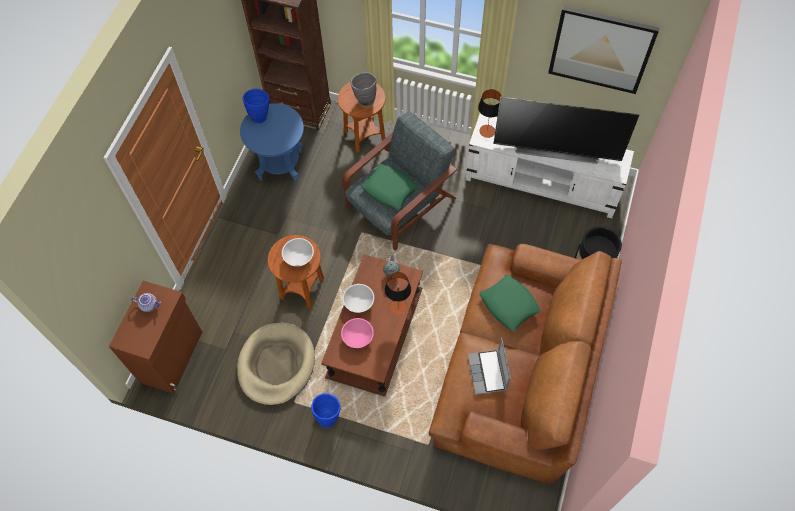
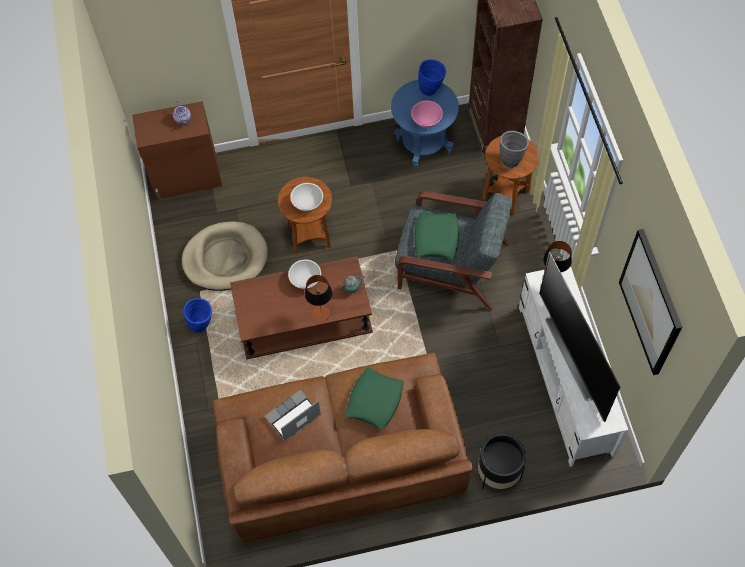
camera: 60 degrees right, 0 degrees up
(357, 337) = (271, 297): pink bowl -> pink bowl (426, 120)

